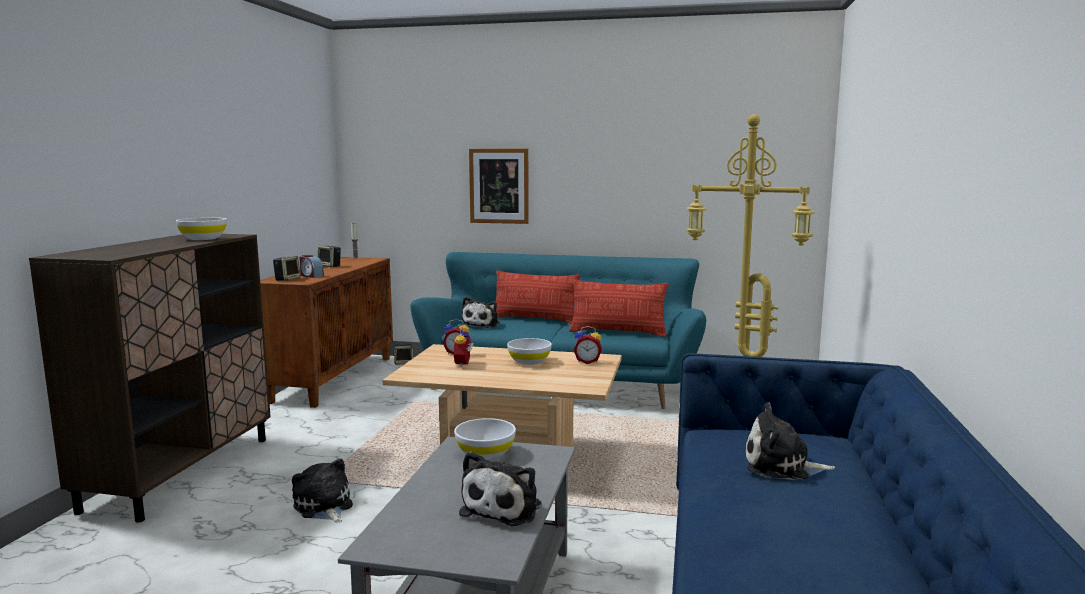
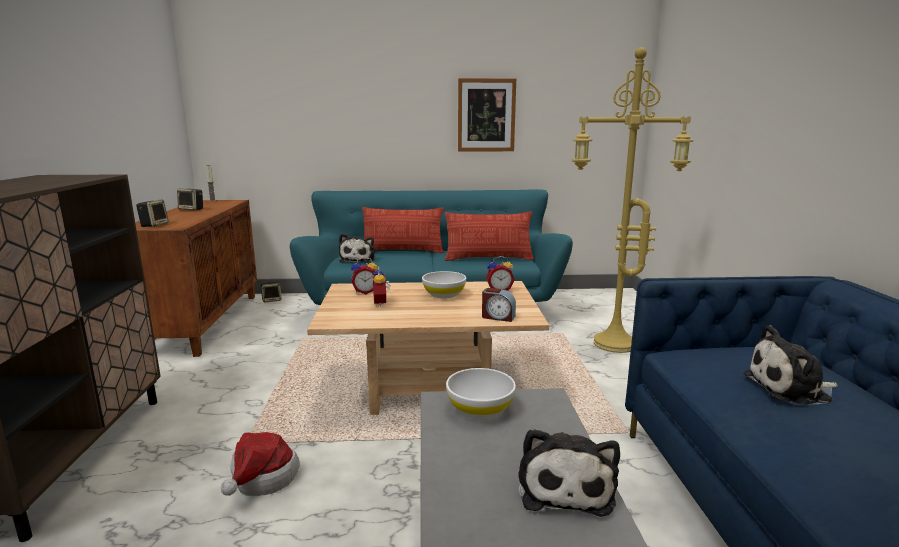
camera: 15 degrees left, 5 degrees up
(203, 238) = (62, 180): white bowl -> none
(311, 276) = (179, 220): alarm clock -> alarm clock (498, 317)
(324, 507) = (261, 479): plush toy -> hat
(499, 186) = (356, 126): picture -> picture (486, 115)

